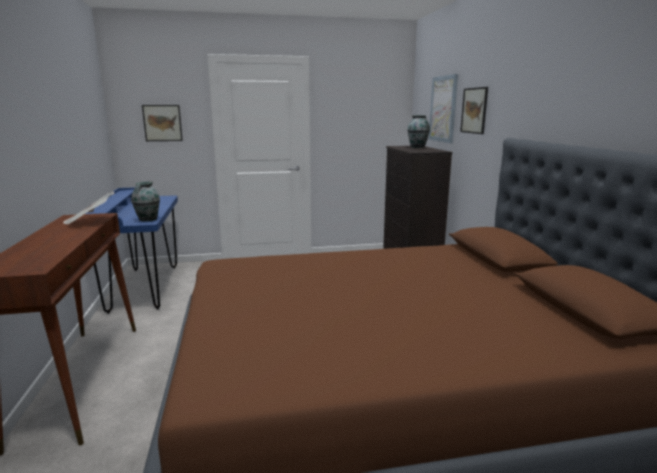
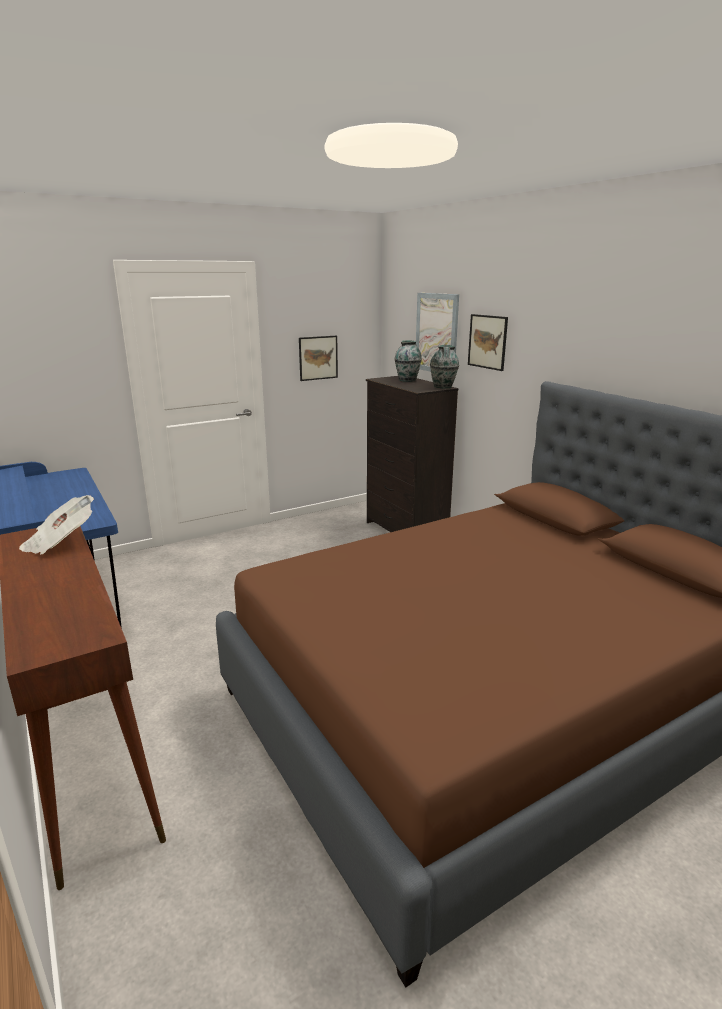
camera: 20 degrees left, 5 degrees up
(147, 219) = (94, 518): vase -> vase (443, 387)
(162, 123) = (52, 364): picture -> picture (318, 358)

